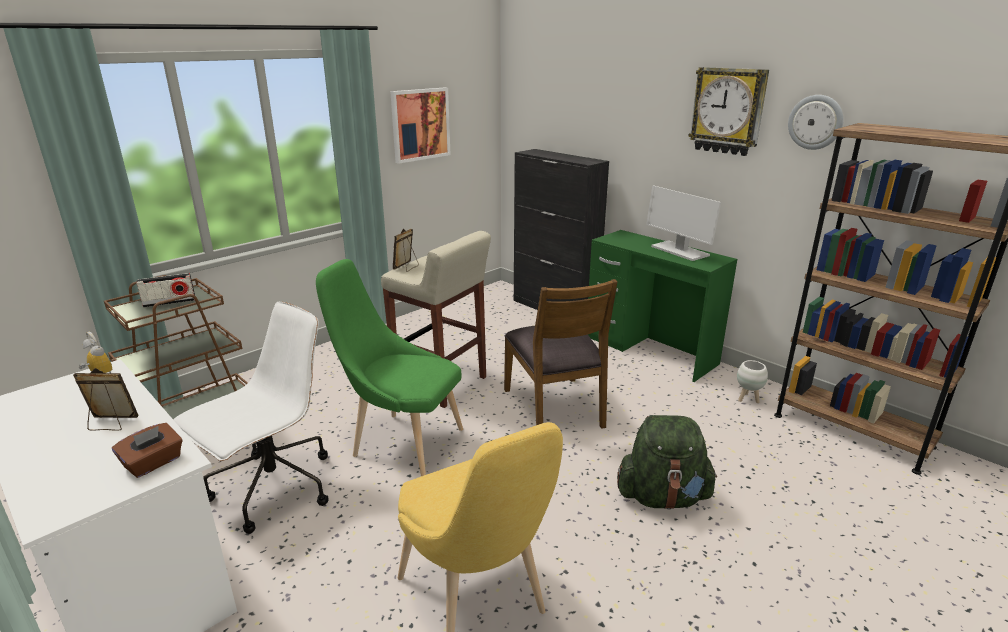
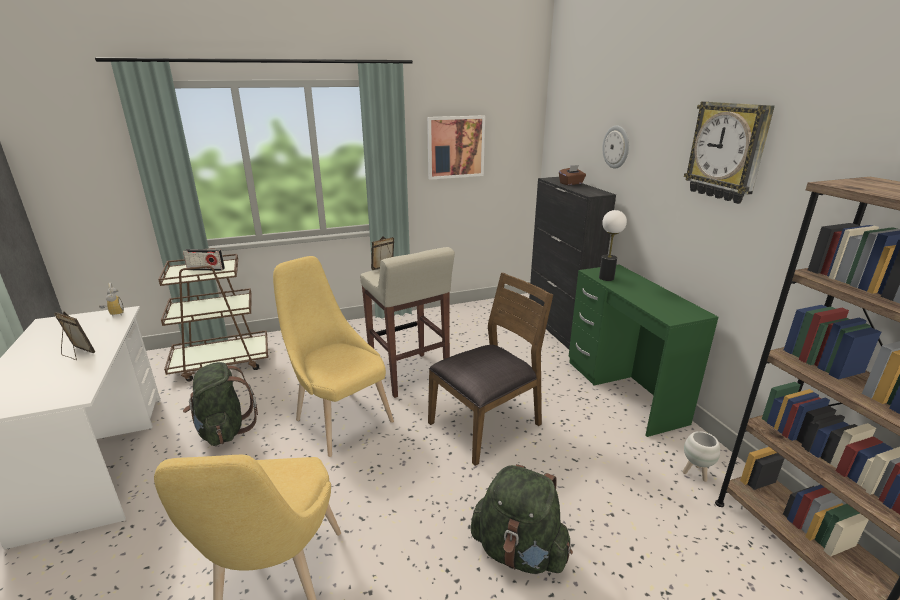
camera: 25 degrees right, 0 degrees up
(153, 463) = (62, 392): brown tissue box -> brown tissue box (571, 183)
(272, 490) = (224, 430): white office chair -> green backpack
(401, 442) = (339, 418): green chair -> yellow chair
(555, 407) = (486, 424): brown chair -> brown chair turned 135 degrees counterclockwise
(623, 242) = (606, 278): none -> table lamp
(679, 251) = (658, 296): monitor -> none
(815, 122) = (820, 171): wall clock -> wall clock (616, 147)

